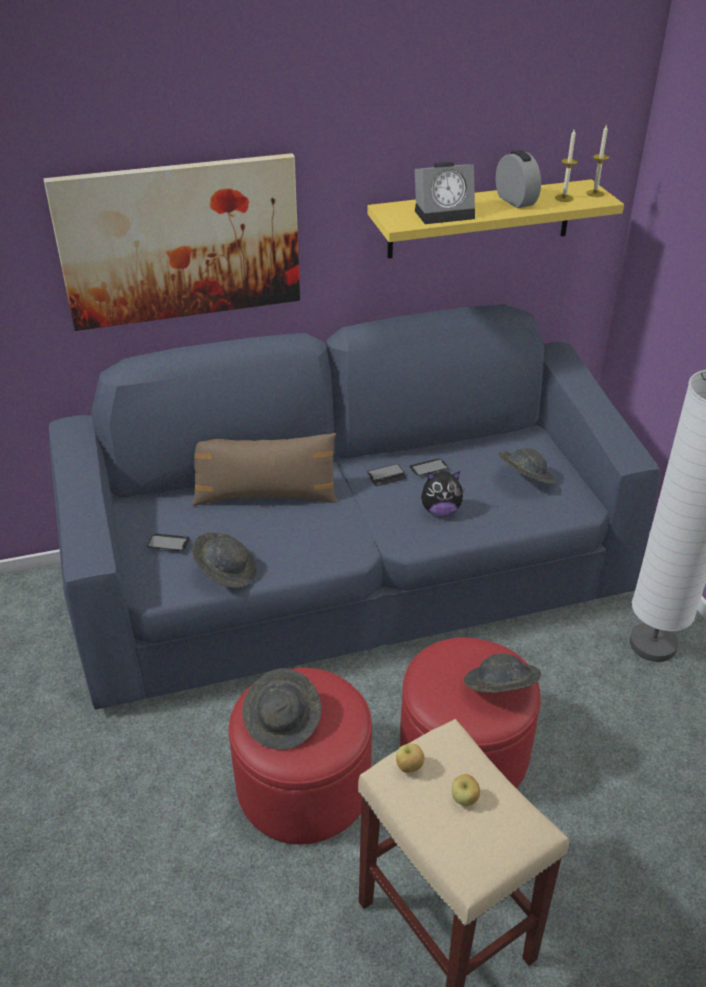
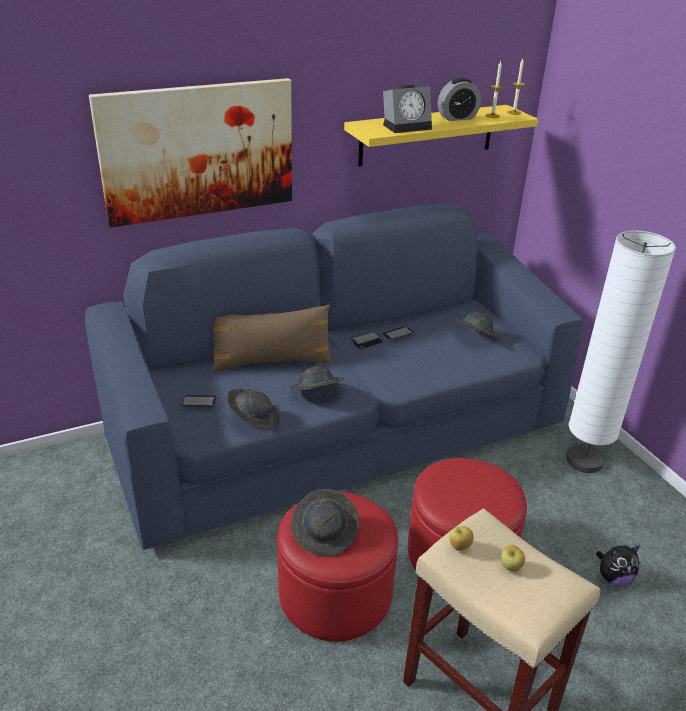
camera: 10 degrees left, 5 degrees down
(440, 510) = (416, 363): plush toy -> plush toy (613, 577)
(499, 689) = (494, 493): grey hat -> grey hat (316, 394)
(515, 201) = (457, 118): alarm clock -> alarm clock turned 105 degrees clockwise

